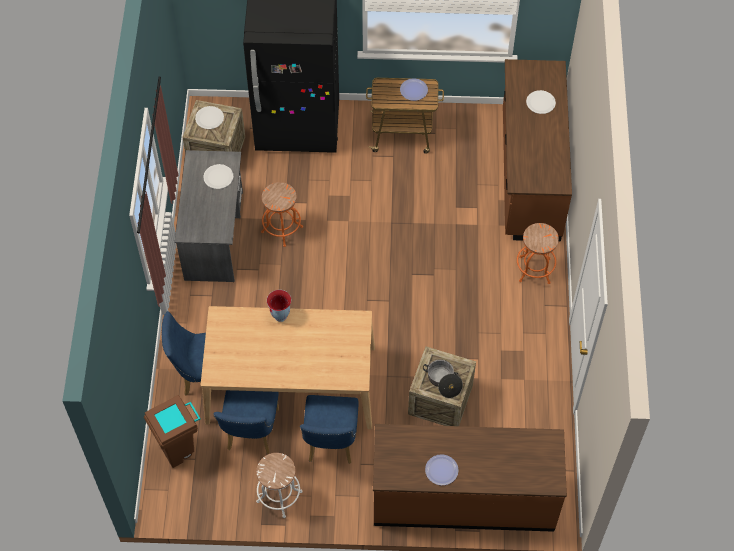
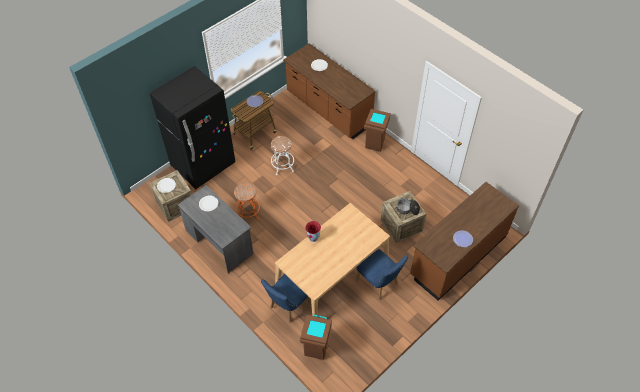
camera: 45 degrees left, 5 degrees down
(250, 433) = (340, 311): blue chair -> none
(279, 496) = (385, 326): white stool -> white stool (283, 166)
(534, 269) = (375, 144): orange stool -> brown trash can

